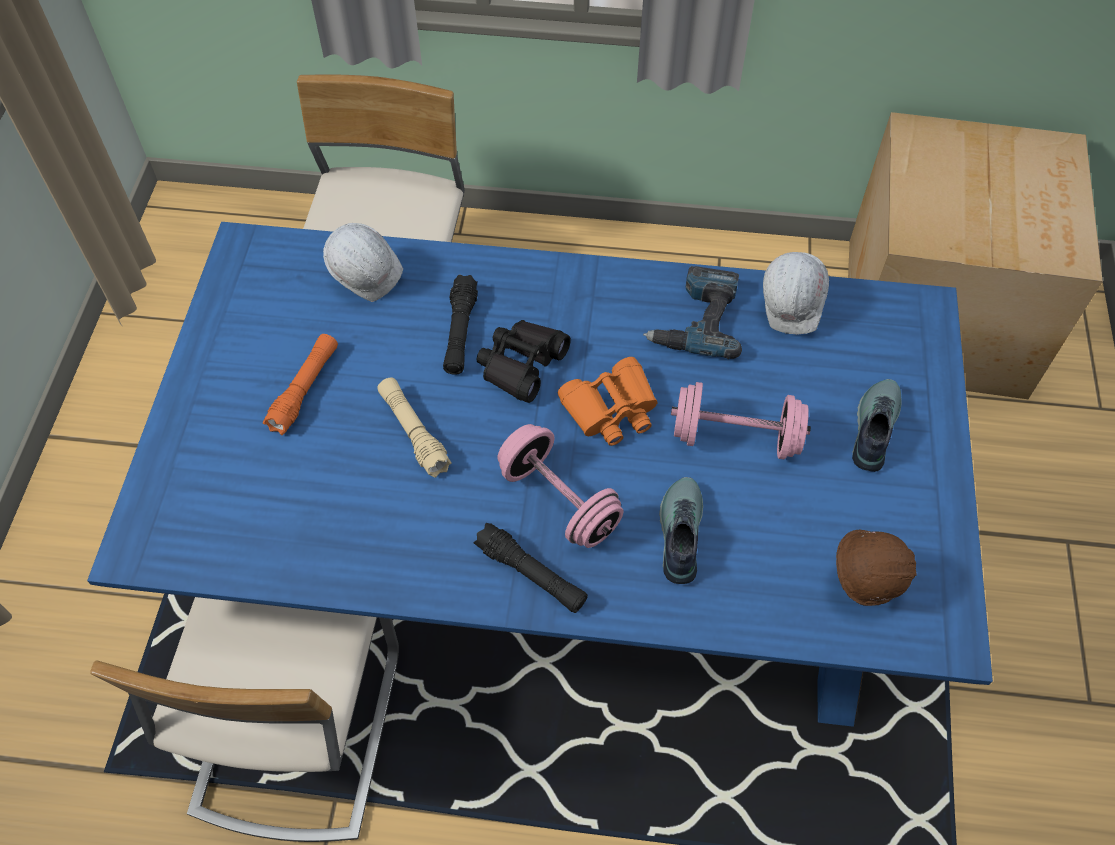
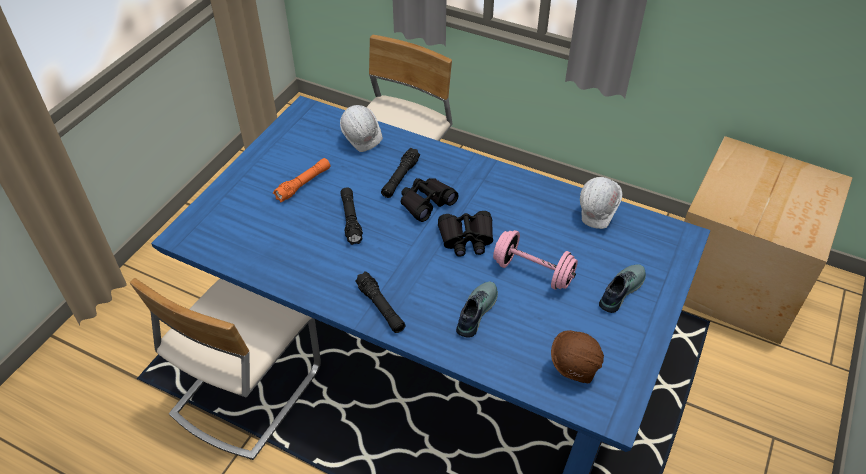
camera: 20 degrees right, 10 degrees down
(413, 432) = (351, 220): beige flashlight -> black flashlight
(559, 501) = (414, 275): pink dumbbell -> none
(611, 410) = (466, 238): orange binoculars -> black binoculars
(696, 320) = (538, 206): power drill -> none

